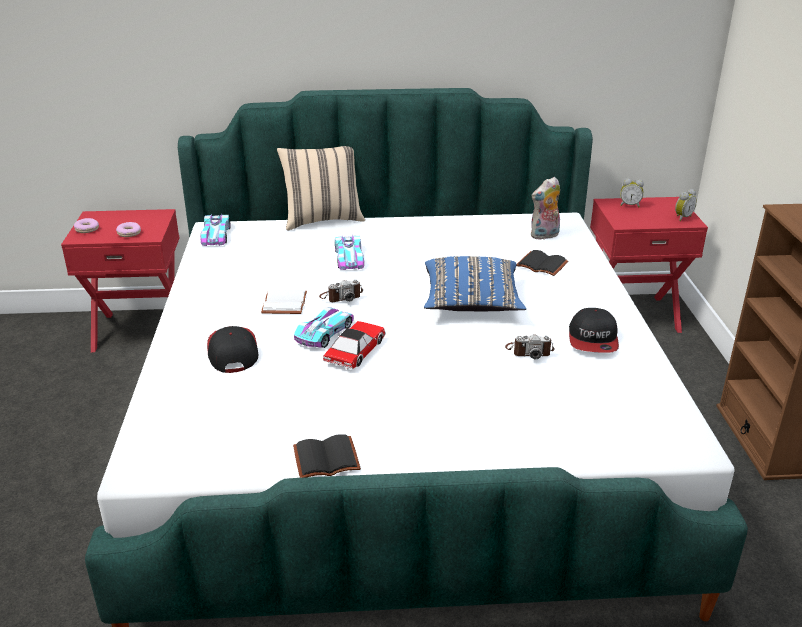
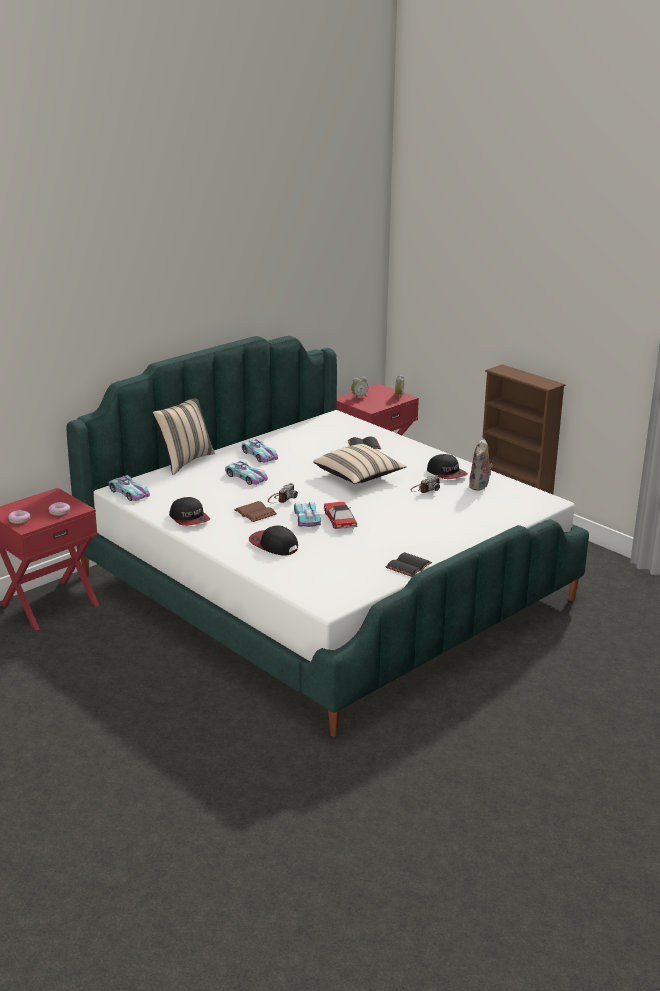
camera: 40 degrees left, 5 degrees down
(214, 284) = (189, 518): none -> cap
(283, 303) = (254, 513): white book -> brown book
(406, 237) = (259, 455): none -> toy car
(471, 302) = (359, 477): blue pillow -> beige pillow
(544, 236) = (340, 429): plush toy -> plush toy (480, 486)

